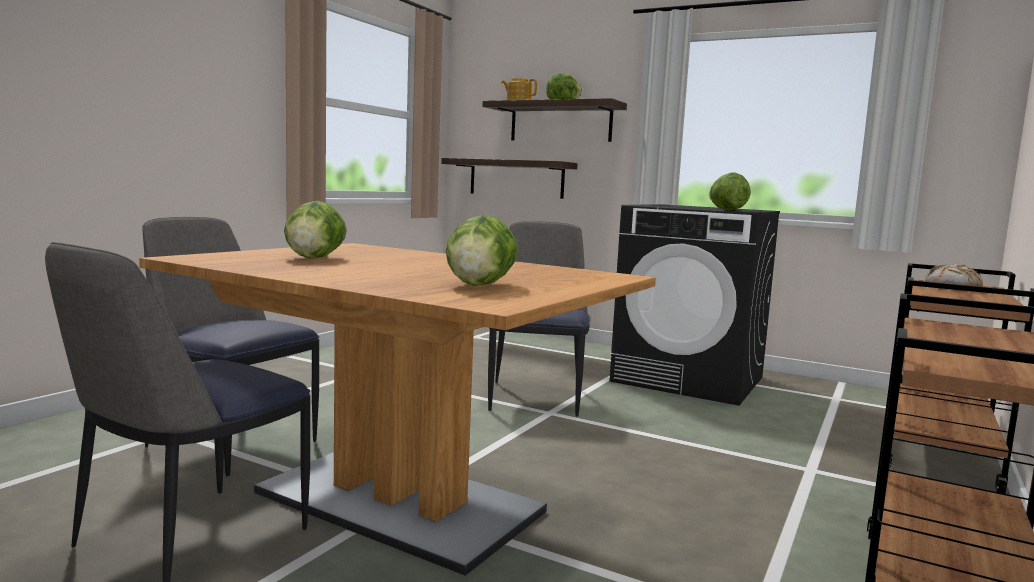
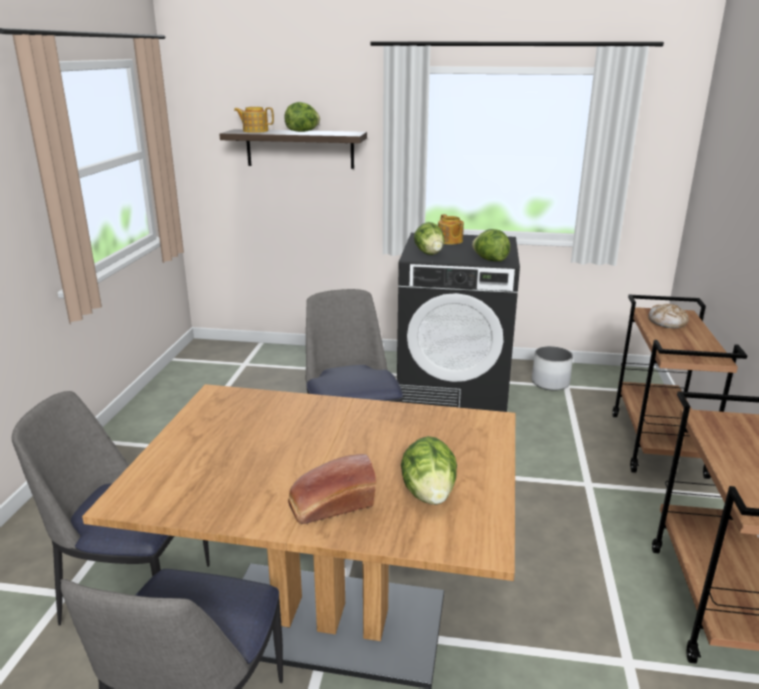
camera: 20 degrees left, 15 degrees up
(314, 258) = (231, 457): lettuce -> lettuce (429, 253)
(364, 277) = (330, 506): none -> bread
(516, 178) = (258, 203): shelf -> none
(696, 206) = (449, 241): none -> teapot
(816, 393) = (550, 383): none -> white planter

